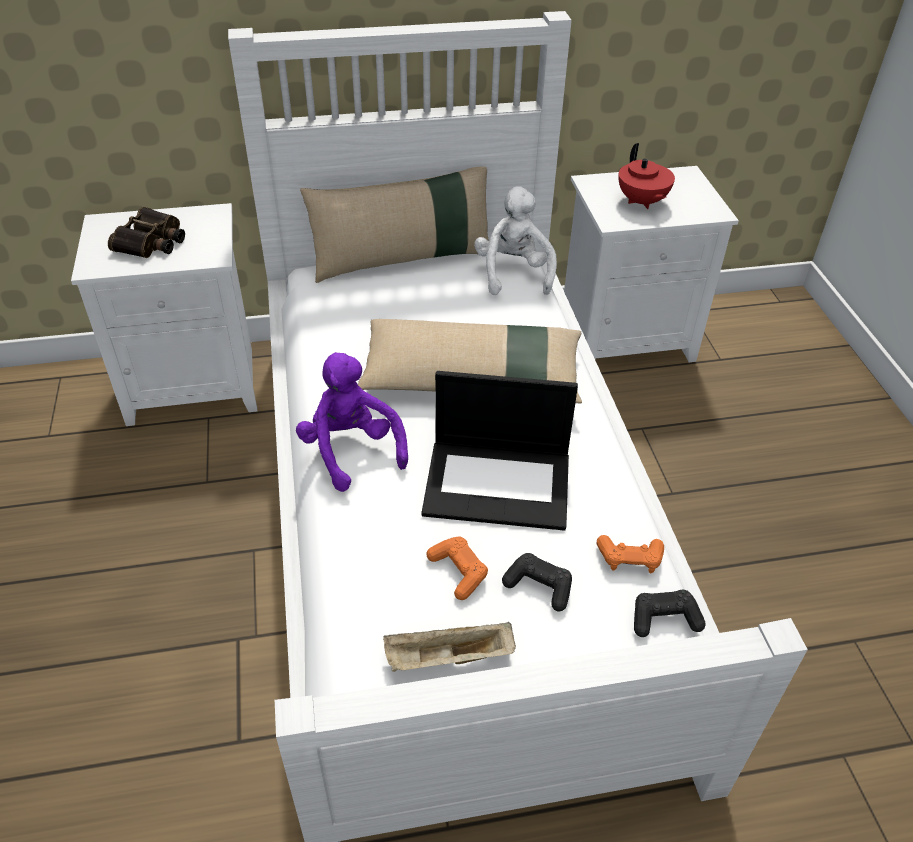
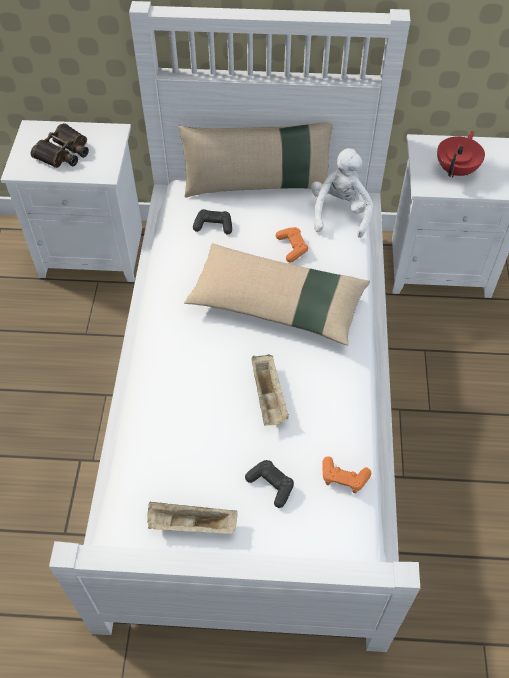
camera: 15 degrees right, 10 degrees up
(351, 450) = (171, 349): purple plush toy -> none
(458, 572) = (218, 462): orange game controller -> orange game controller (292, 247)
(499, 483) = (269, 397): laptop -> beige tray
(641, 202) = (456, 170): red teapot -> red teapot turned 150 degrees counterclockwise
(664, 619) = (352, 529): black game controller -> black game controller (213, 226)

